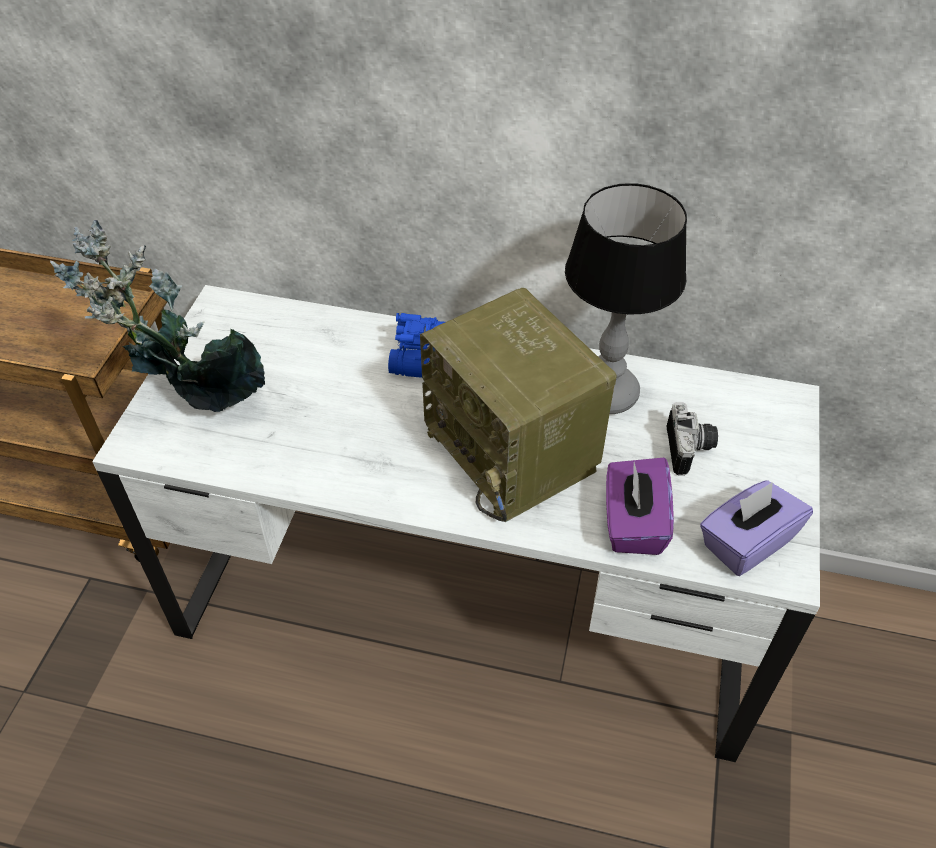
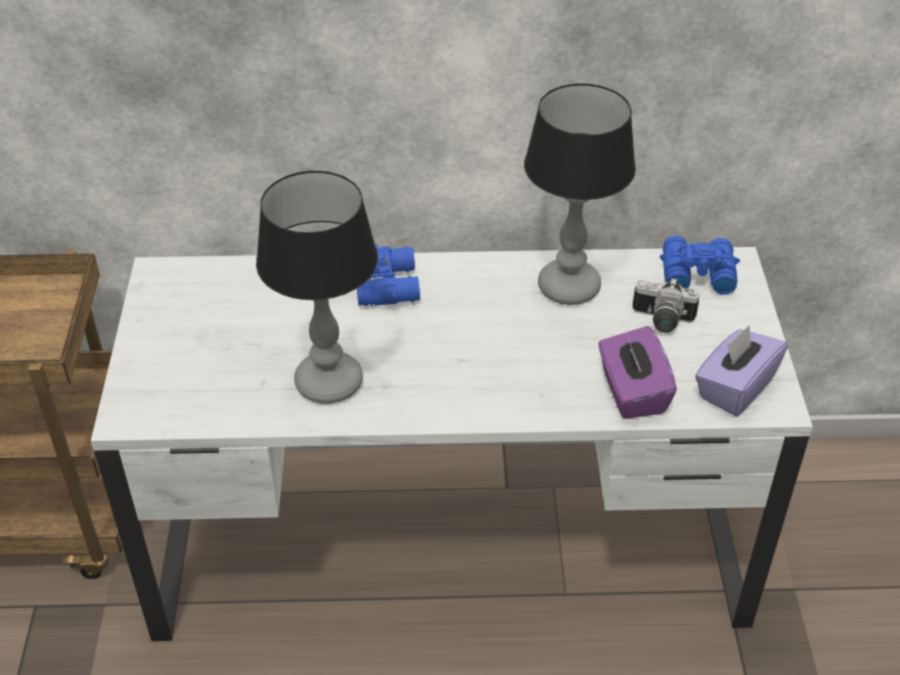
camera: 15 degrees left, 5 degrees down
(194, 402) = (172, 368): potted plant -> none
(331, 447) = (327, 382): none -> table lamp
(514, 451) = (502, 352): radio -> none
(690, 450) = (661, 321): camera -> camera turned 120 degrees clockwise
(744, 403) = (695, 273): none -> blue binoculars

